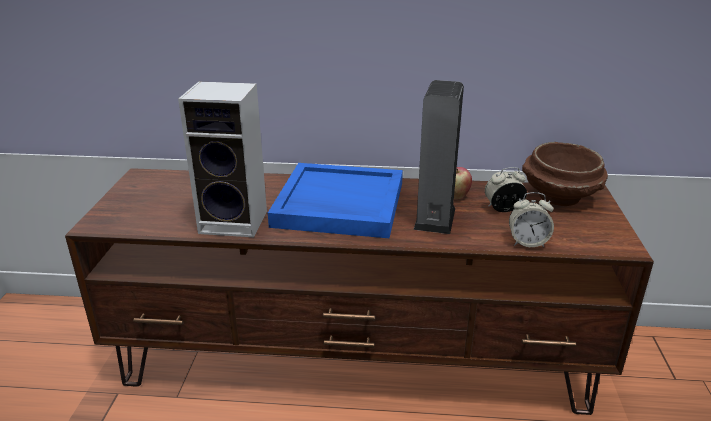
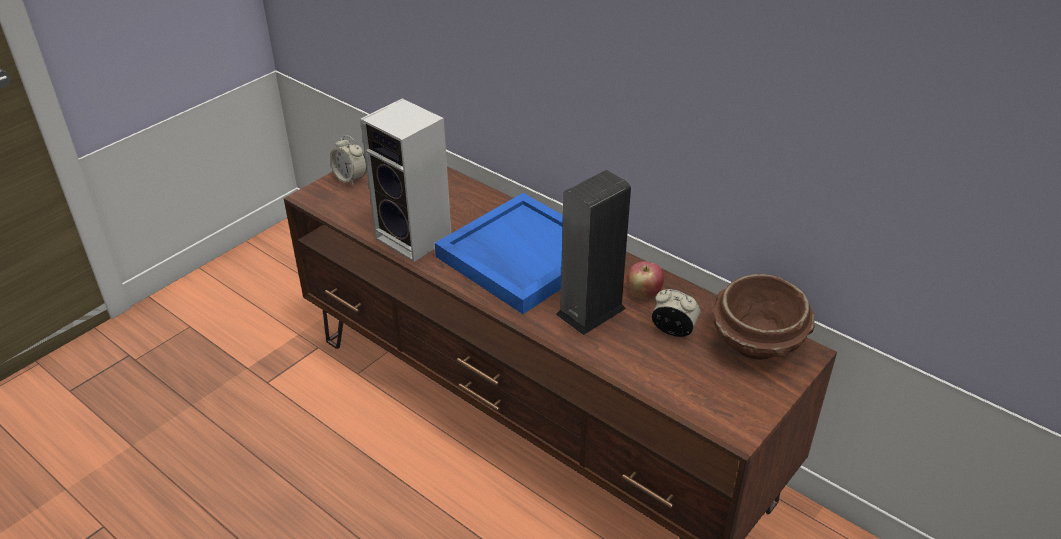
camera: 35 degrees right, 10 degrees up
(527, 242) = (645, 379): alarm clock -> alarm clock (350, 178)

